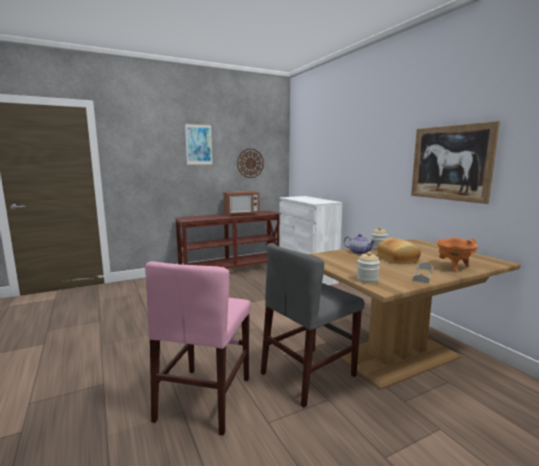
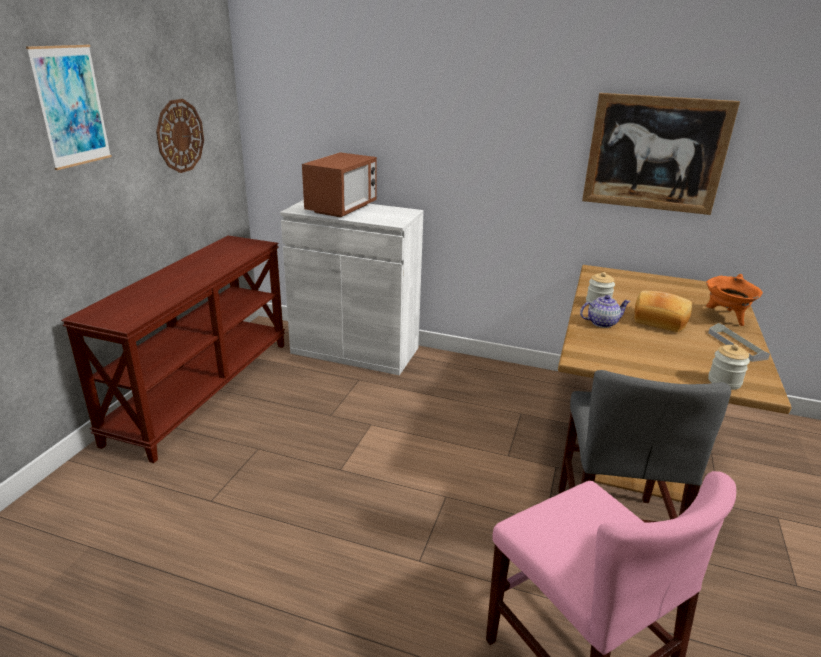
camera: 45 degrees left, 15 degrees up
(241, 214) = (204, 265): microwave -> microwave (342, 209)

